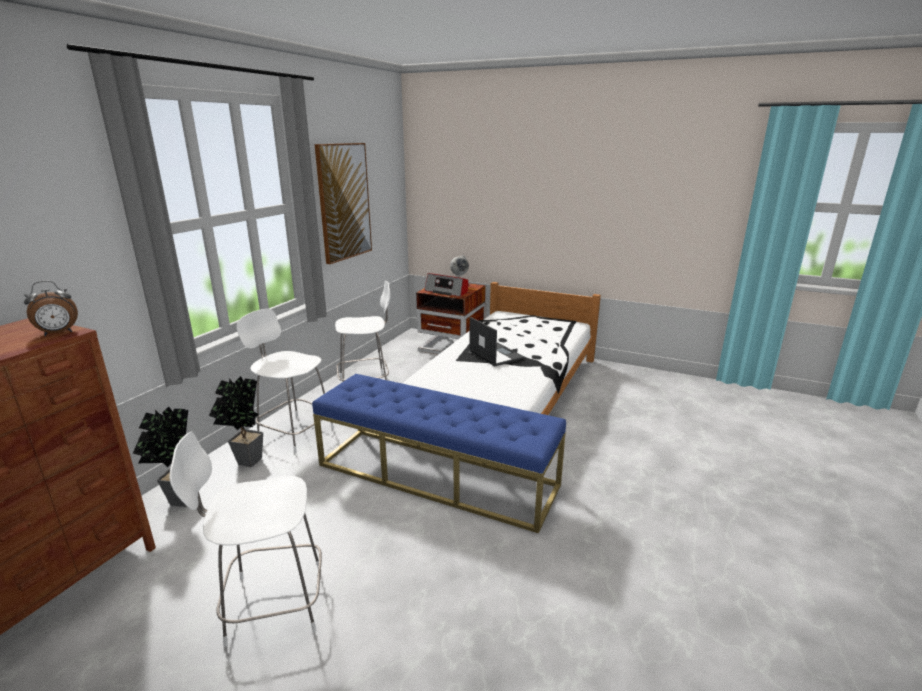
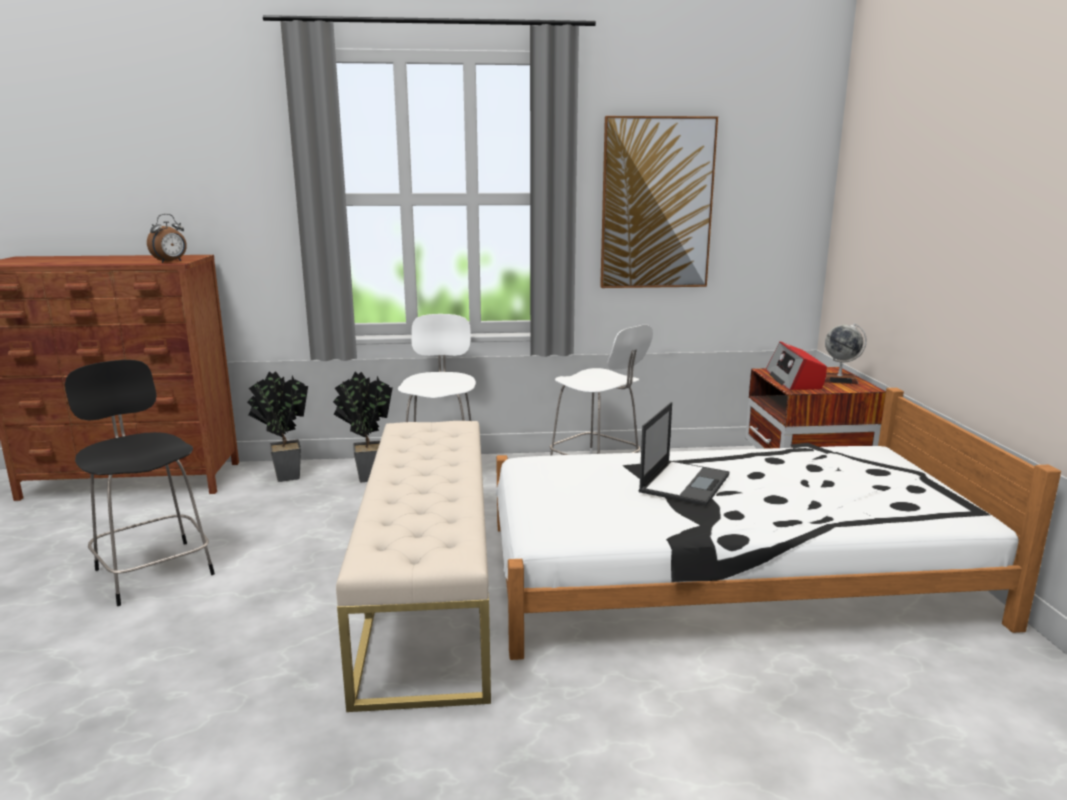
camera: 60 degrees right, 5 degrees down
(58, 333) = (171, 262): alarm clock -> alarm clock turned 75 degrees counterclockwise
(271, 603) = (153, 570): white chair -> black chair
(437, 475) = (429, 586): blue bench -> beige bench

